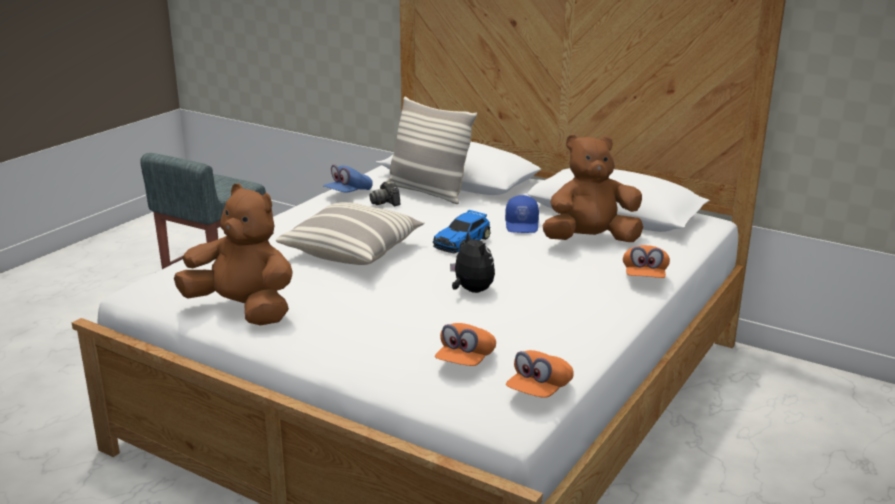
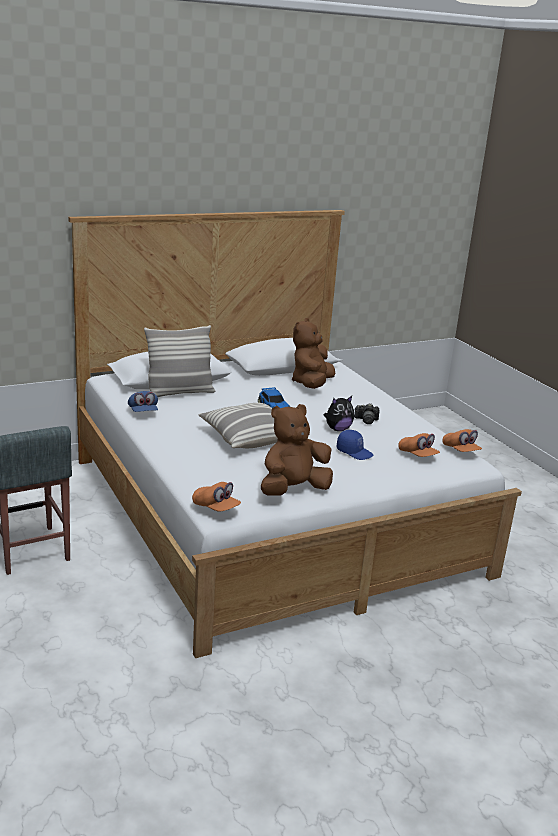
camera: 60 degrees left, 0 degrees up
(386, 202) = (177, 407): camera -> camera (366, 420)
(471, 291) = (337, 429): plush toy -> plush toy turned 150 degrees clockwise
(522, 225) = (268, 389): blue cap -> blue cap (354, 452)
(644, 277) = (370, 391): orange cap -> orange cap (216, 508)

